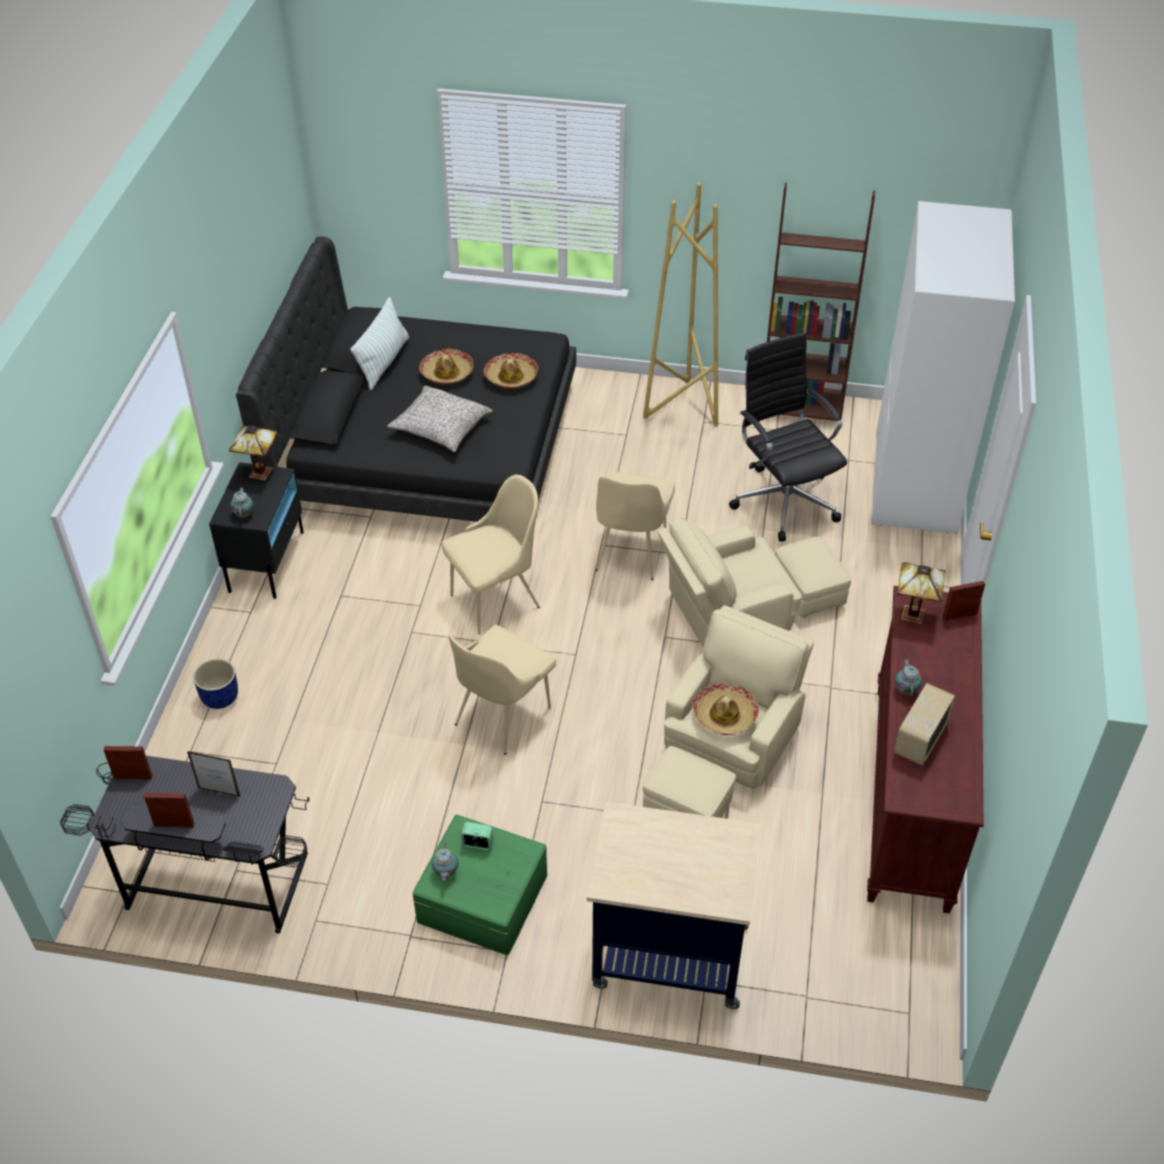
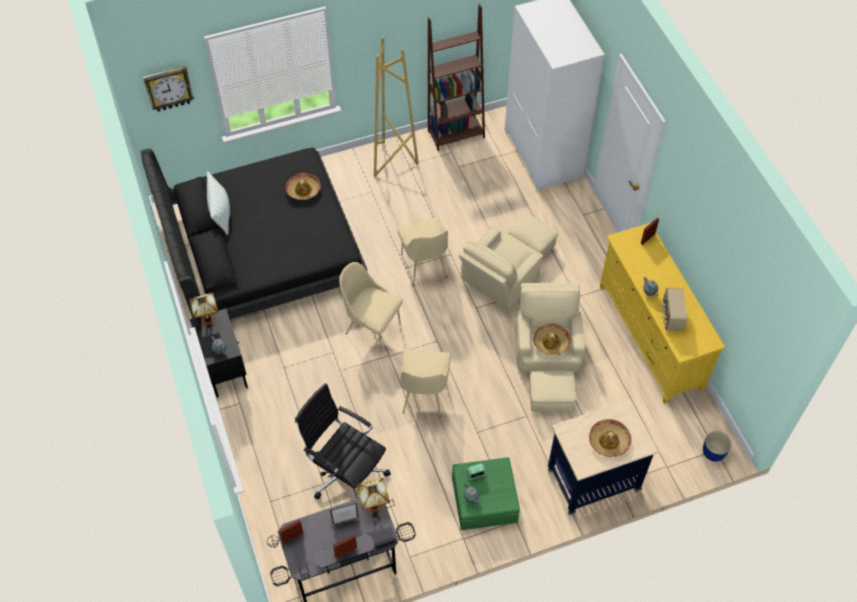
camera: 30 degrees left, 10 degrees up
(219, 697) = (262, 462): blue planter -> blue planter (713, 453)
(377, 156) = (168, 88): none -> wall clock
(440, 428) = (287, 242): grey pillow -> none
(447, 372) = (264, 203): hat -> hat (609, 441)
(495, 601) = (372, 329): beige chair -> beige chair turned 90 degrees counterclockwise
(784, 499) = (483, 195): black office chair -> black office chair (346, 473)
(910, 795) = (649, 338): red dresser -> yellow dresser
(914, 614) = (627, 248): table lamp -> table lamp (374, 505)

